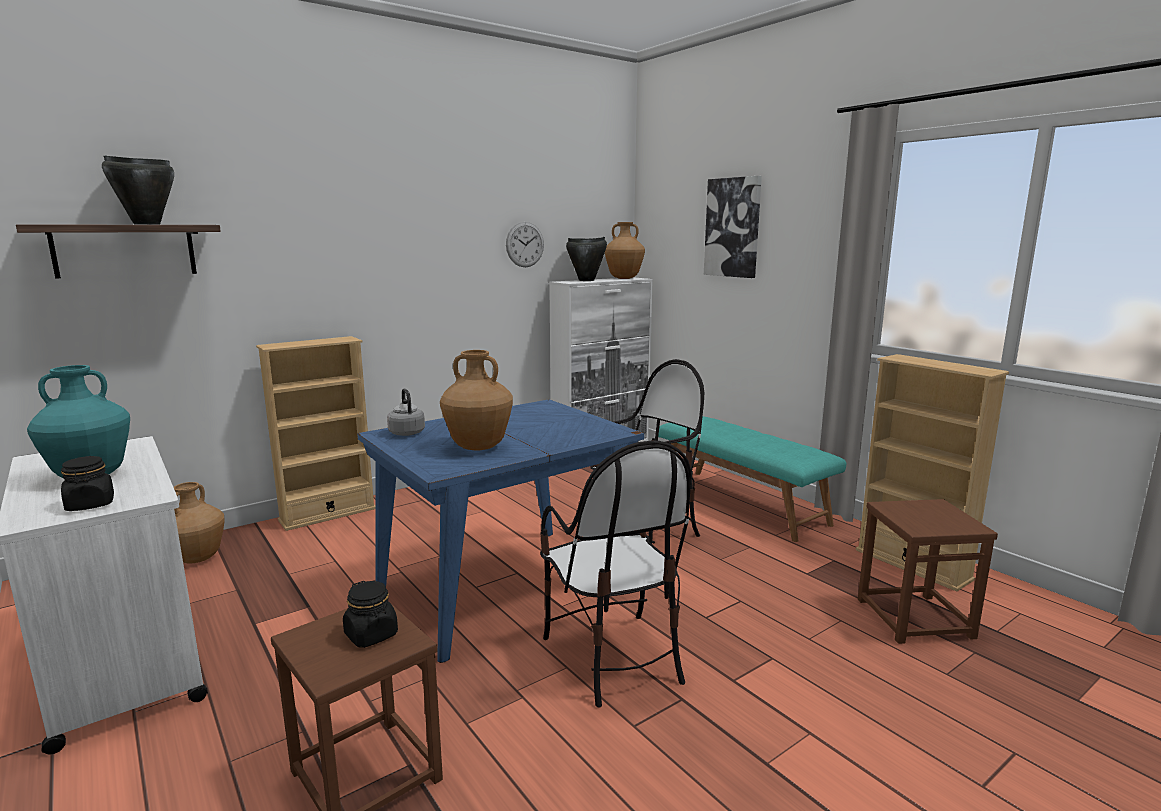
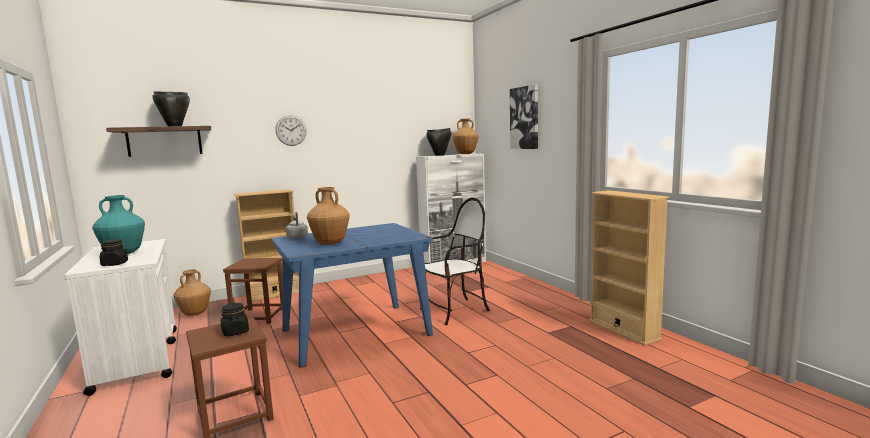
camera: 10 degrees right, 5 degrees down
(525, 244) = (399, 134): wall clock -> wall clock (291, 130)
(613, 657) = (399, 369): chair -> none
(741, 503) = (528, 293): turquoise bench -> none
(914, 618) = (604, 358): brown stool -> brown stool (259, 316)

